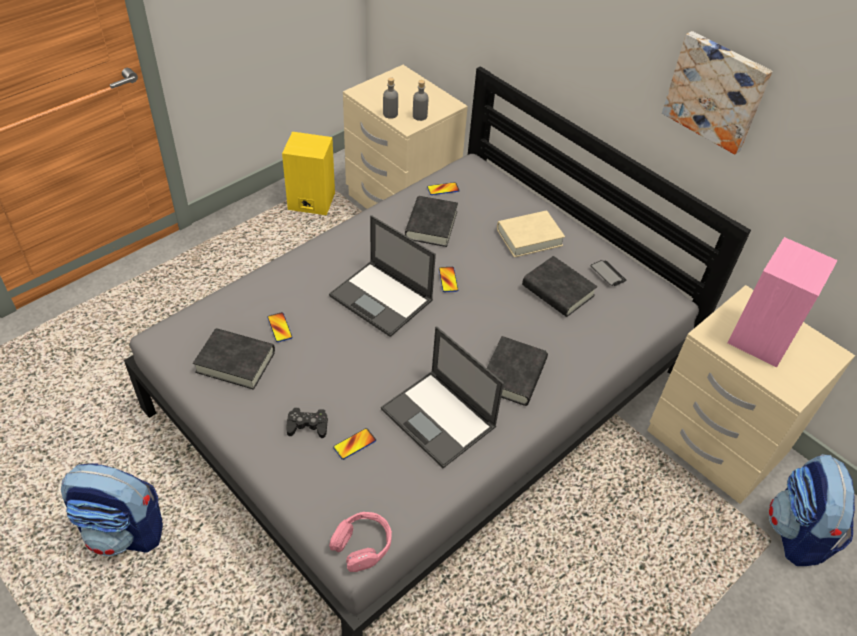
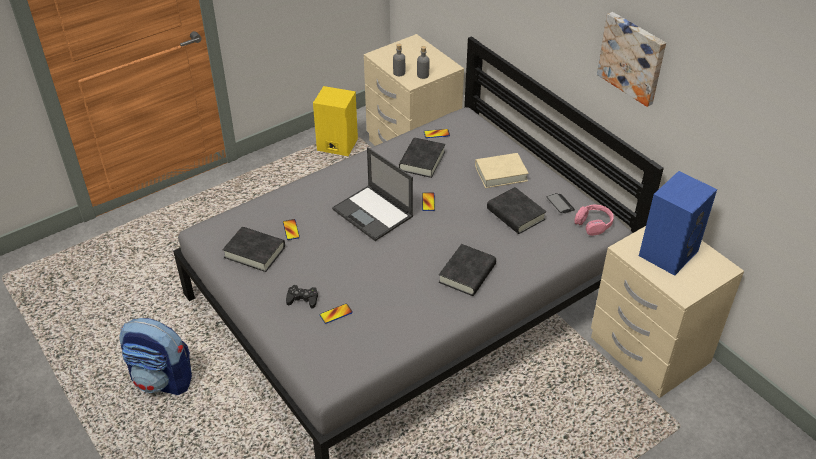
camera: 10 degrees right, 5 degrees down
(362, 545) = (331, 381): pink headphones -> pink headphones (593, 224)
(439, 419) = (403, 301): laptop -> none
(760, 335) = (668, 252): pink speaker -> blue speaker
(797, 533) = (704, 423): backpack -> none

